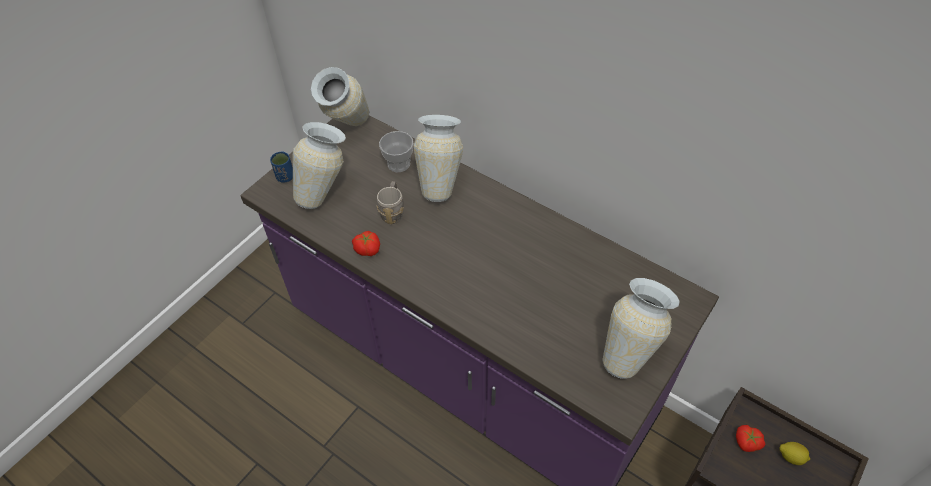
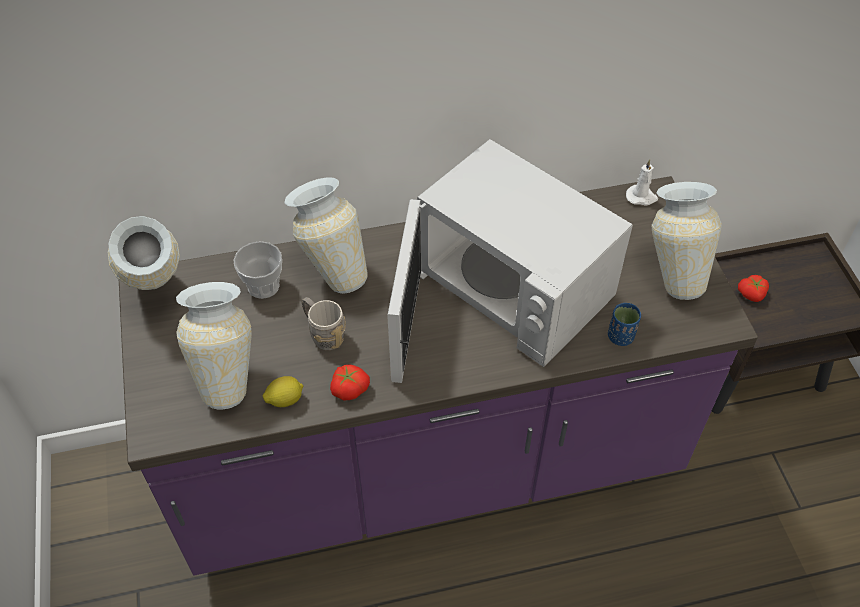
camera: 50 degrees left, 0 degrees up
(285, 177) = (155, 399): blue cup -> blue cup (620, 336)
(515, 269) = (504, 288): none -> white microwave
(677, 291) = (641, 197): none -> white candle
(790, 456) = (786, 277): lemon -> lemon (285, 399)

